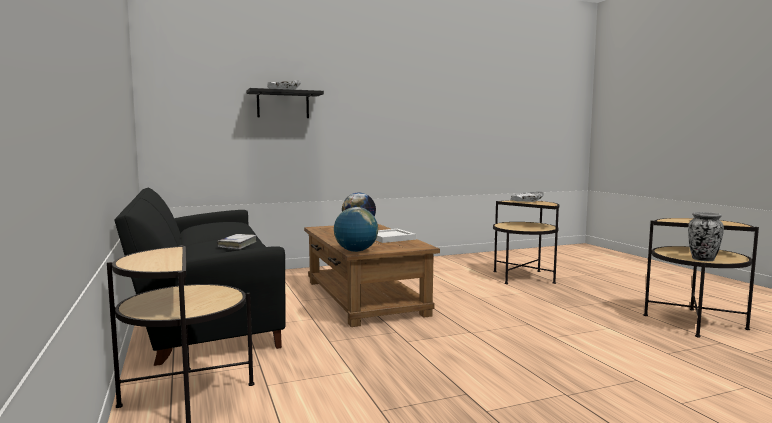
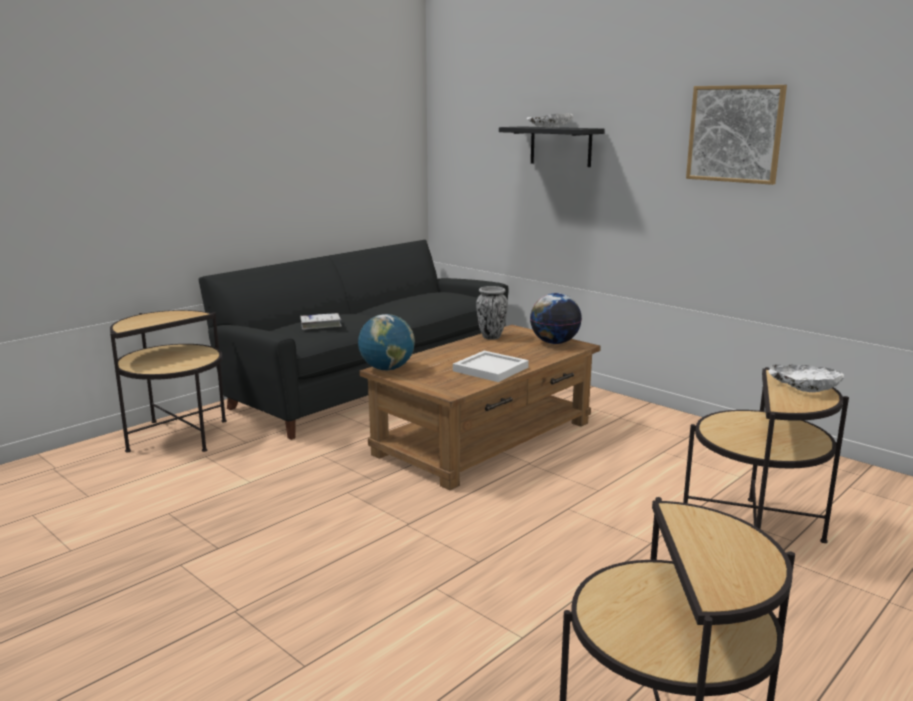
camera: 65 degrees right, 10 degrees up
(399, 97) = (735, 134): none -> picture
(703, 259) = (605, 614): vase -> vase (491, 337)

